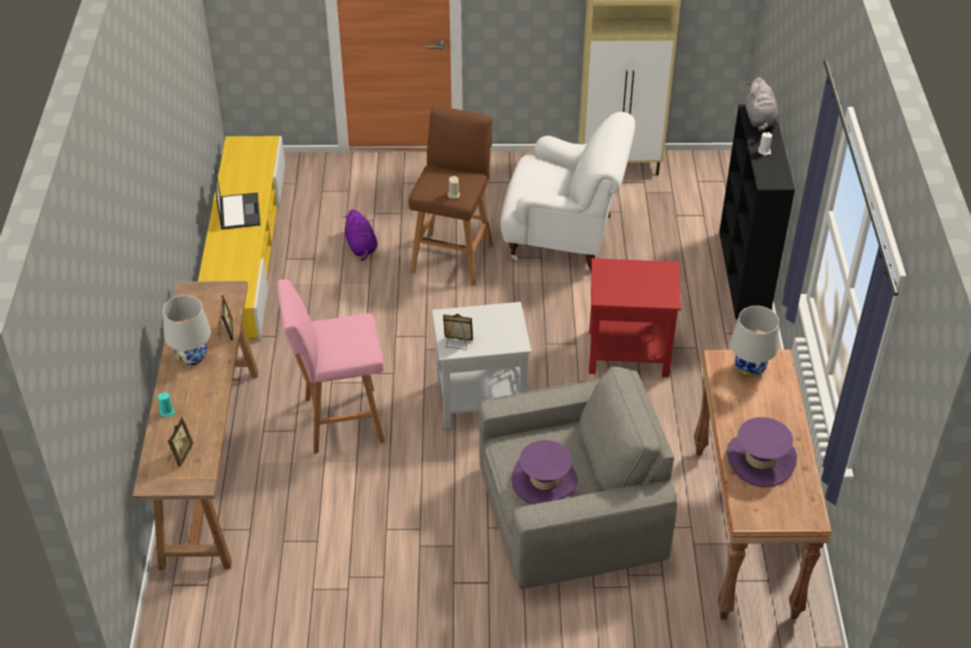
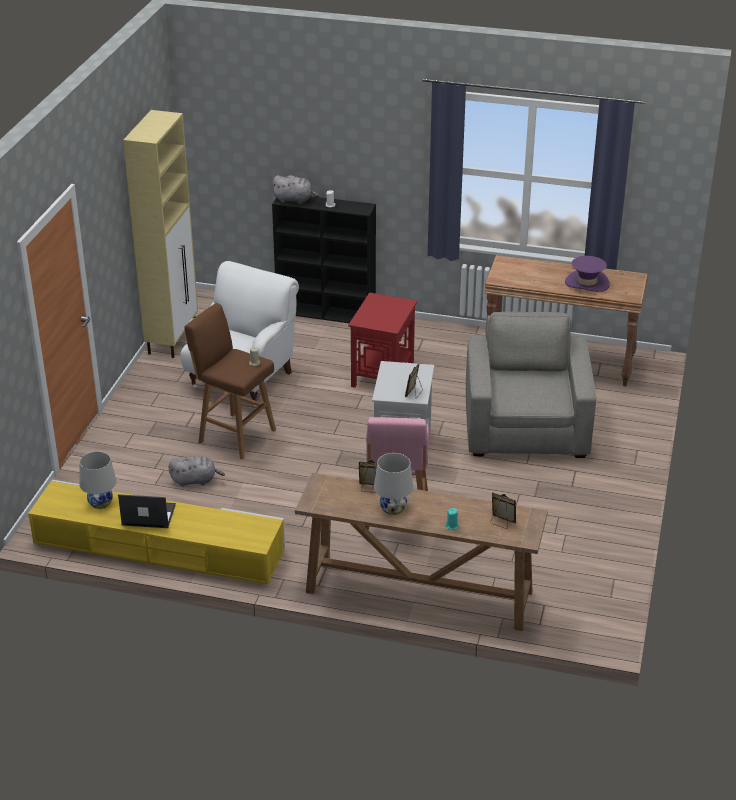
camera: 75 degrees left, 10 degrees down
(361, 247) = (195, 480): purple plush toy -> grey plush toy
(544, 481) = (543, 391): purple hat -> none
(749, 368) = (508, 271): white table lamp -> white table lamp (100, 503)

